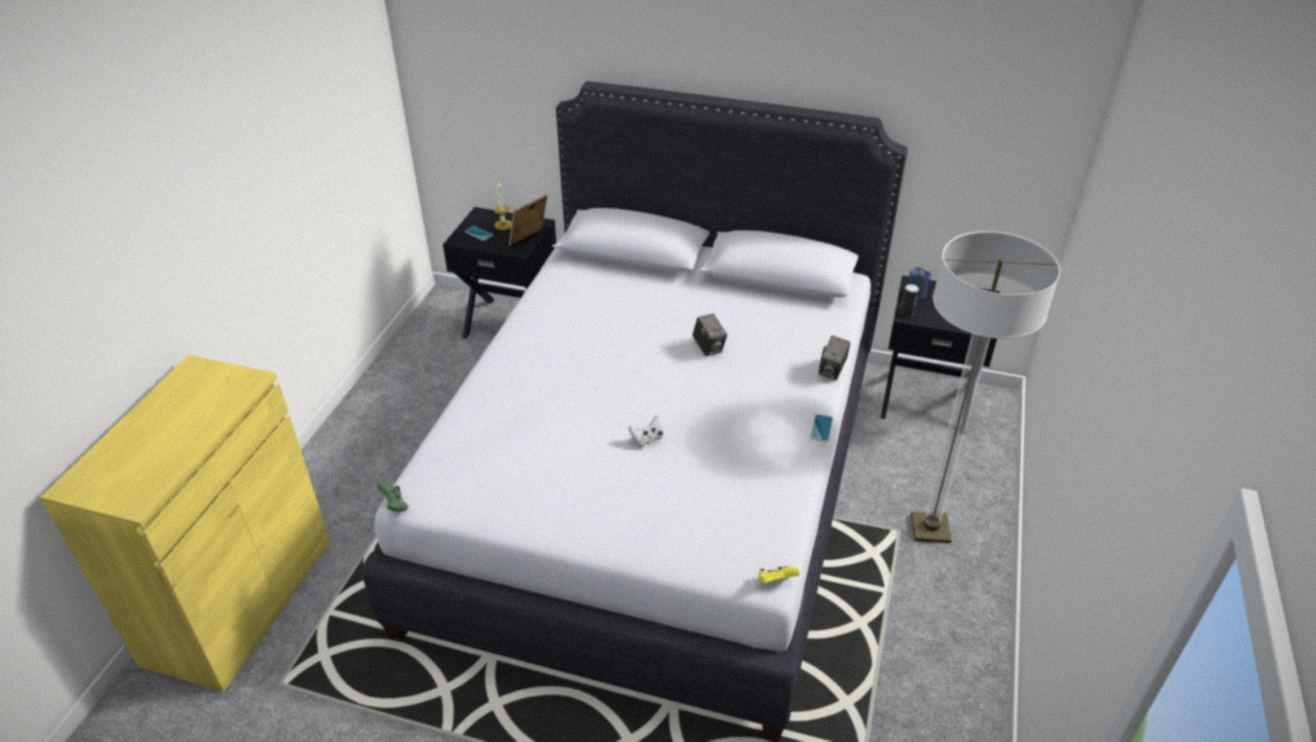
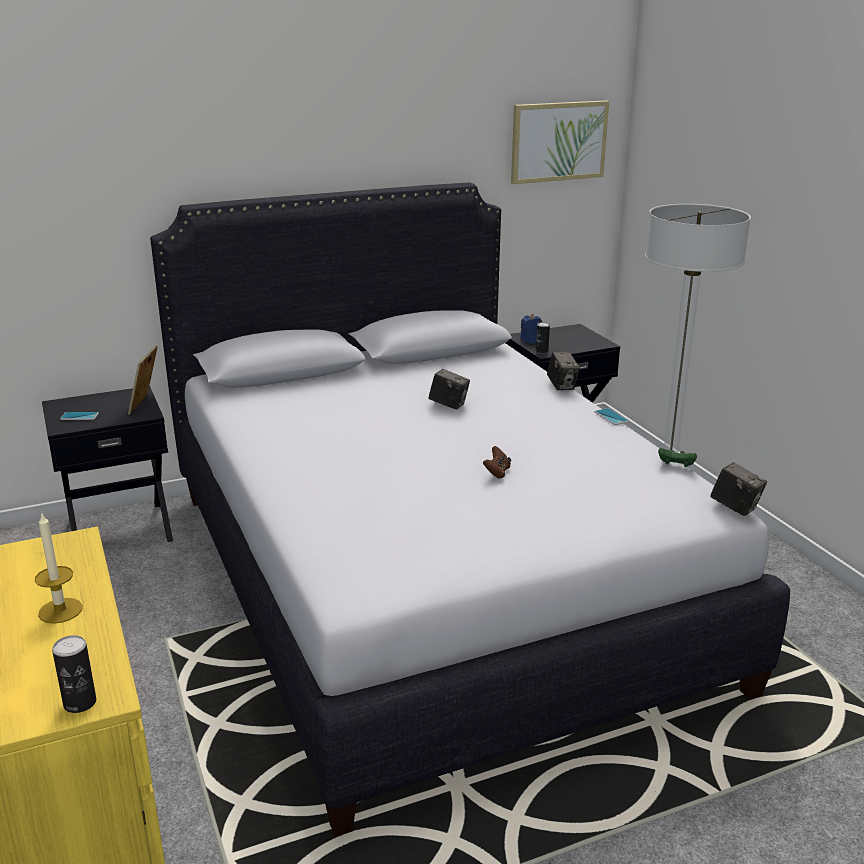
camera: 40 degrees left, 15 degrees down
(123, 501) = (80, 703): none -> can
(395, 505) = (343, 613): green game controller -> green game controller (676, 466)
(503, 225) = (98, 403): candle -> candle (60, 610)
(647, 439) = (497, 472): white game controller -> brown game controller
(776, 582) = (735, 507): yellow game controller -> camera
(1005, 94) = (558, 141): none -> picture

